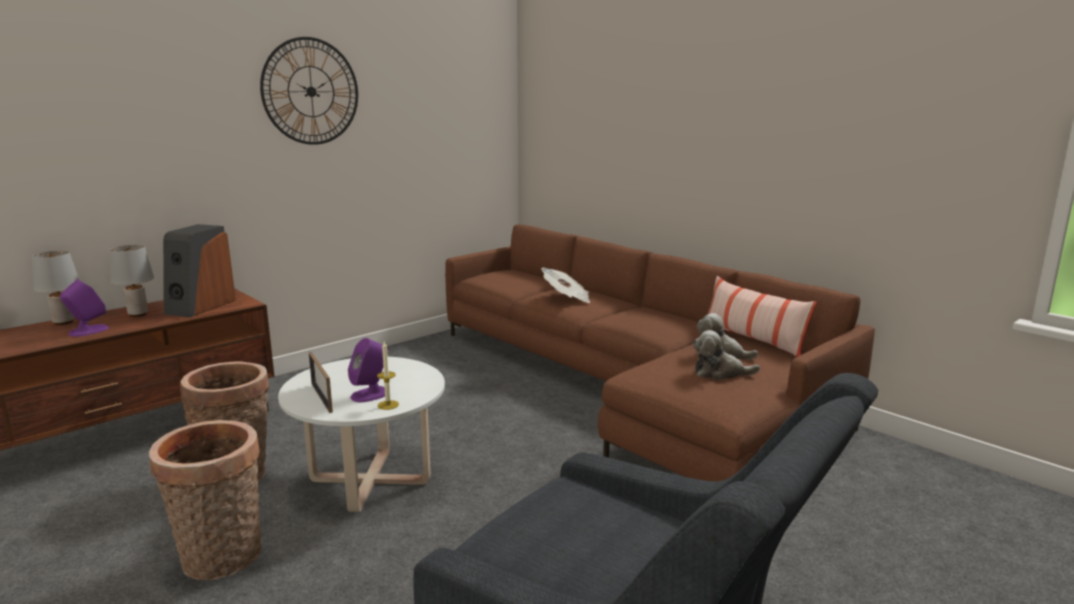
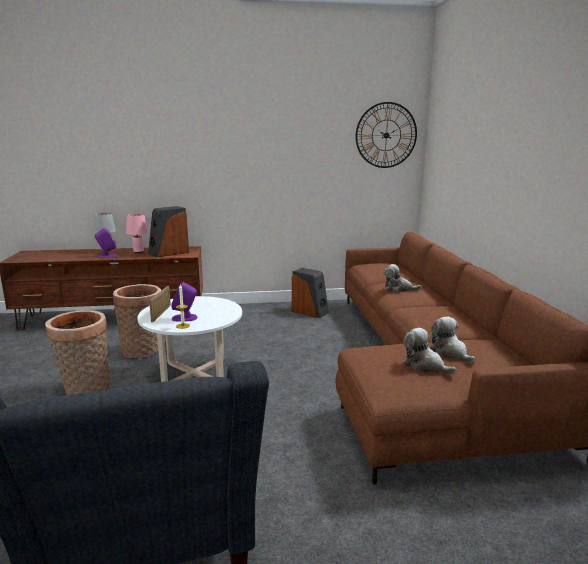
camera: 35 degrees right, 0 degrees up
(137, 314) = (138, 252): grey table lamp -> pink table lamp
(311, 91) = (260, 130): wall clock -> wall clock (386, 135)
(418, 357) = (310, 311): none -> speaker
(567, 298) = (398, 289): newspaper -> plush toy
(753, 340) = (502, 351): pillow -> none

